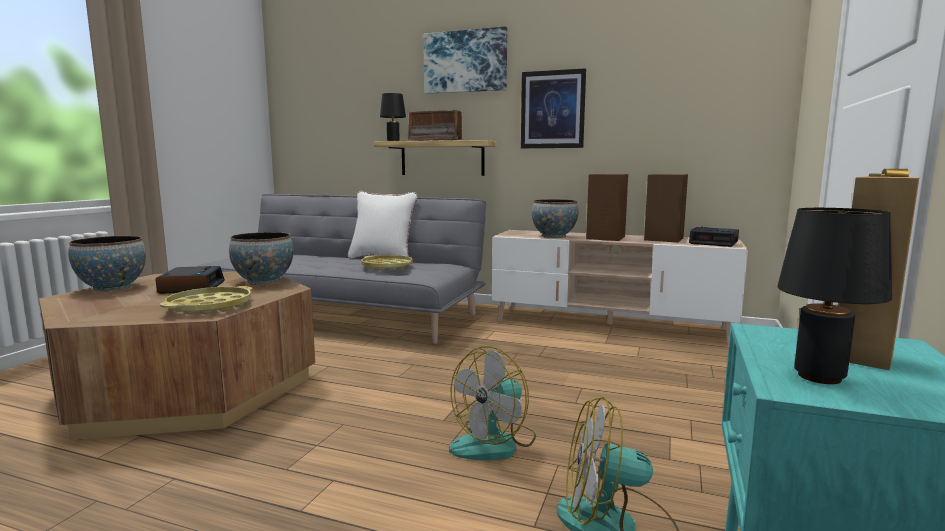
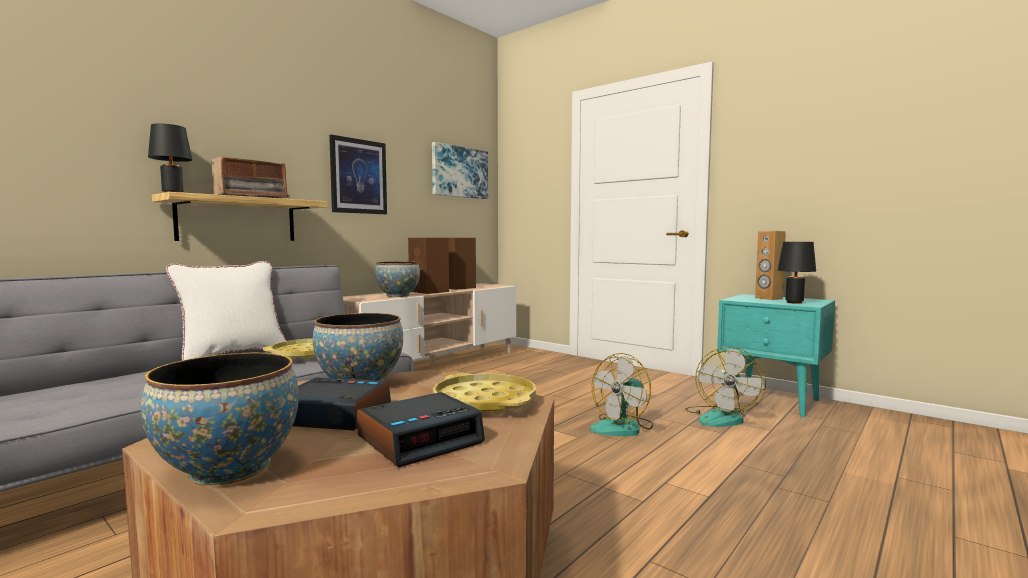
camera: 70 degrees left, 5 degrees down
(465, 62) = (264, 108): picture -> picture (459, 172)
(495, 443) = (623, 427): fan -> fan turned 75 degrees clockwise
(714, 243) = (488, 285): alarm clock -> alarm clock (420, 439)

